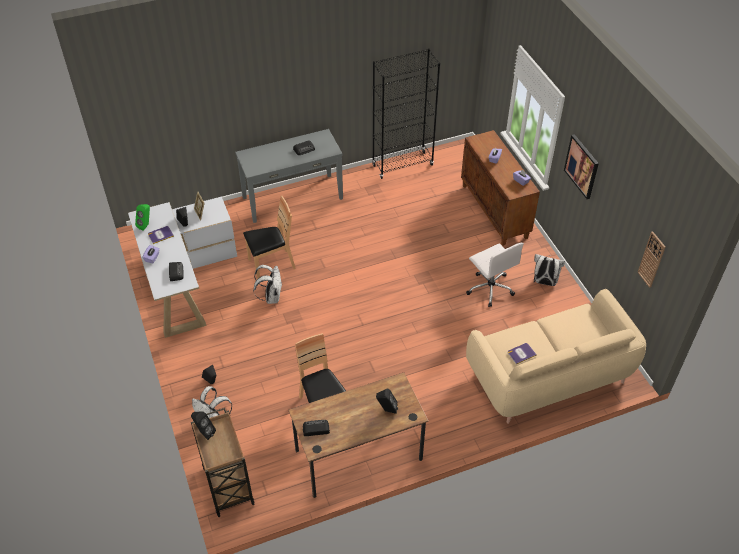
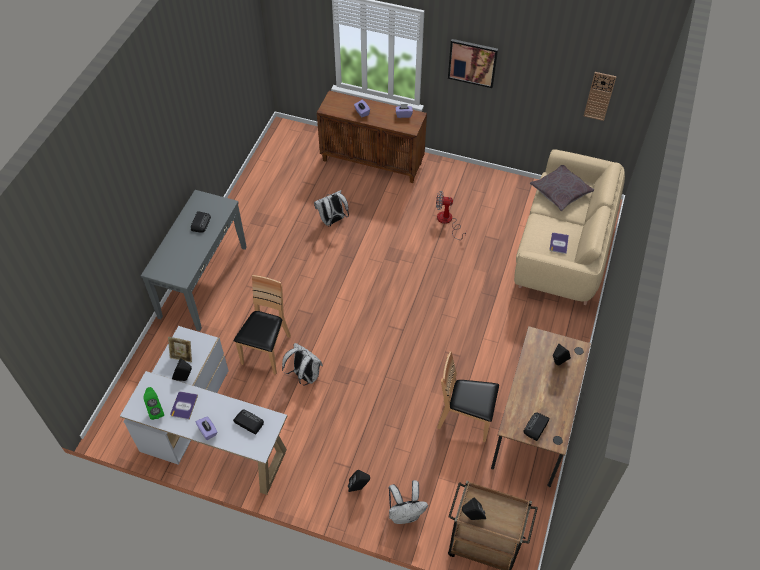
camera: 50 degrees left, 5 degrees up
(402, 165) = (255, 181): black bookcase -> none
(490, 288) = (447, 221): white office chair -> fan
(544, 282) = (474, 186): white backpack -> white backpack (332, 221)
(577, 324) = (560, 191): none -> grey pillow

